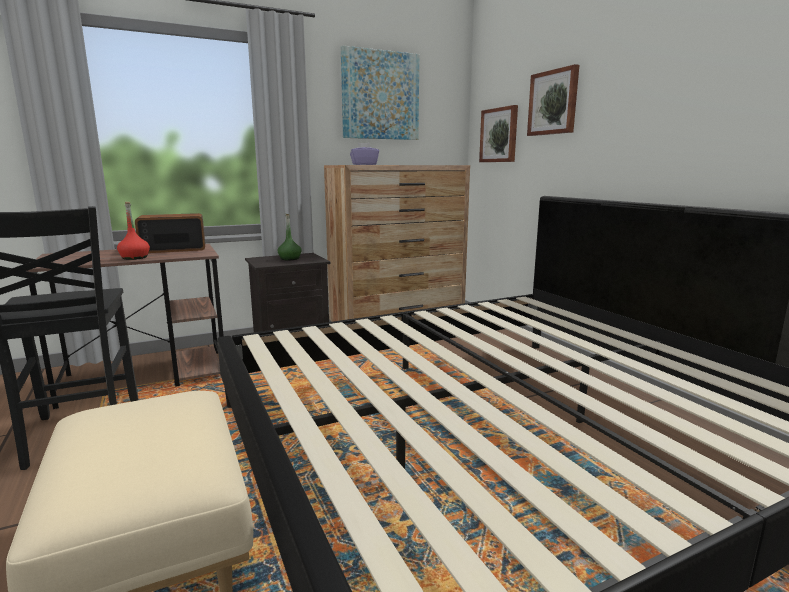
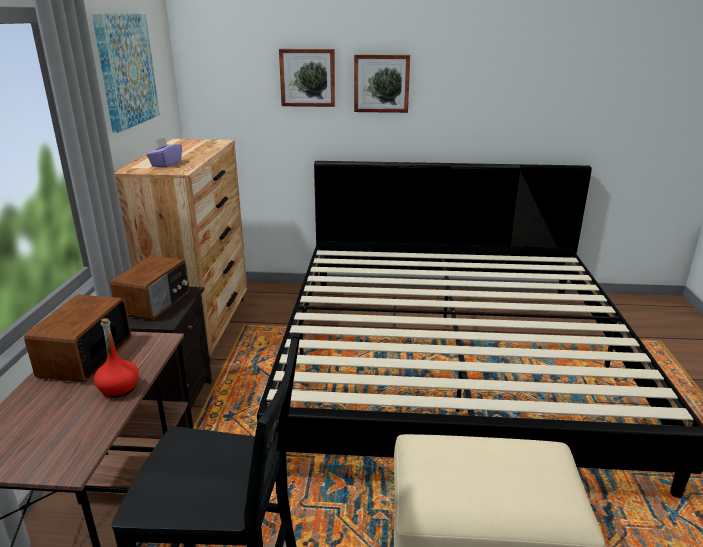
camera: 60 degrees left, 10 degrees up
(290, 259) = (155, 303): green bottle -> radio
(499, 135) = (234, 101): picture -> picture (381, 83)

